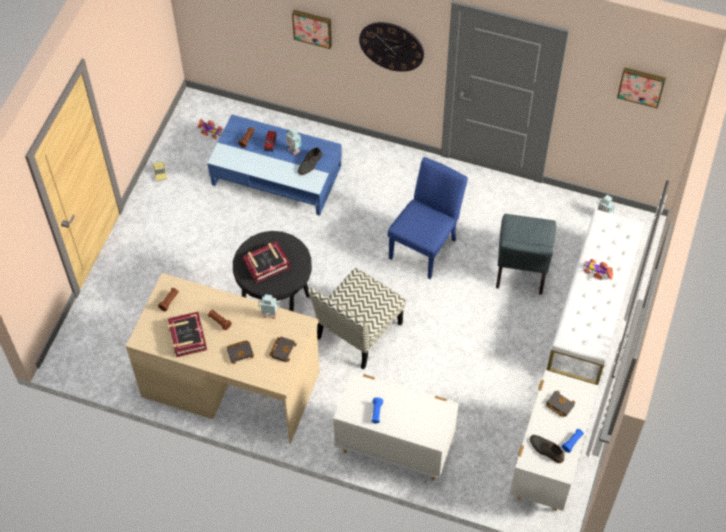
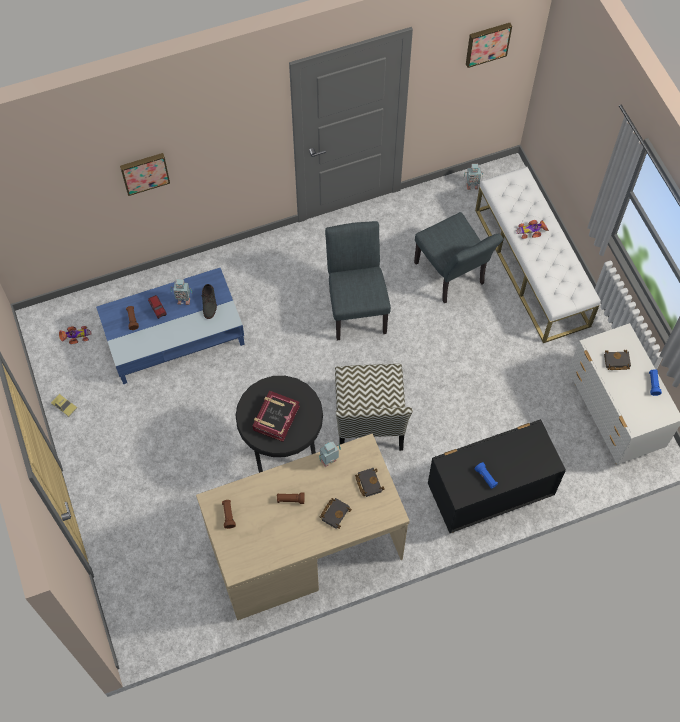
camera: 40 degrees left, 5 degrees up
(187, 337) = (275, 535): book -> none
(391, 46) = (233, 144): wall clock -> none
(394, 448) = (487, 497): white dresser -> black dresser
(426, 245) = (356, 307): blue chair -> grey chair
(546, 450) = (640, 405): grey shoe -> none

